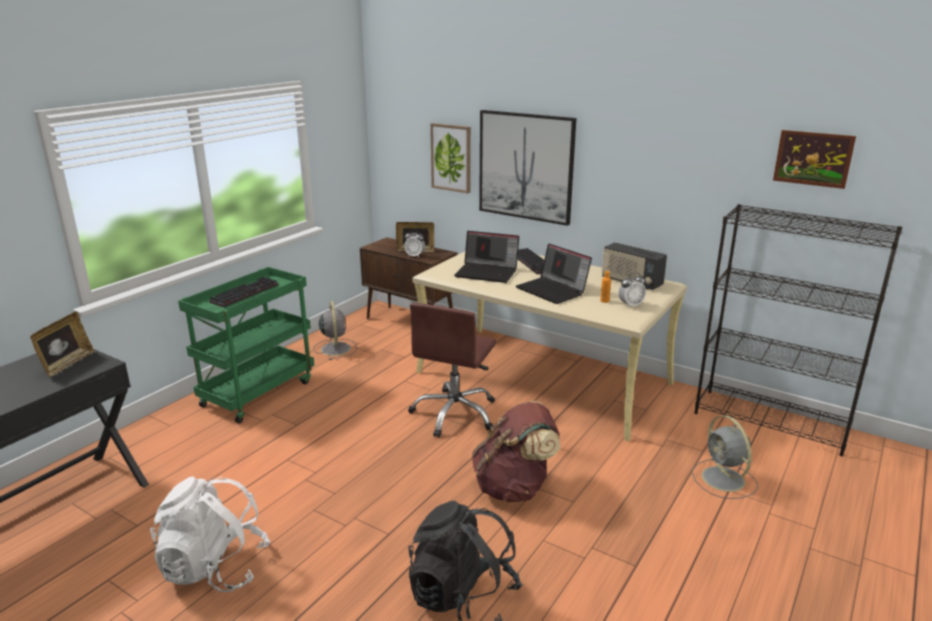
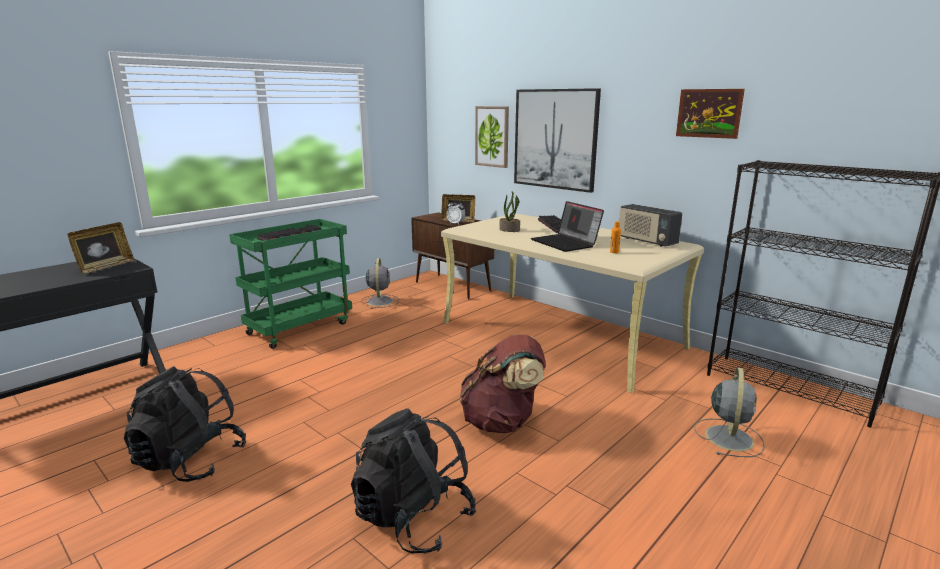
camera: 10 degrees right, 5 degrees down
(215, 568) = (190, 461): white backpack -> black backpack
(455, 414) = (466, 356): brown office chair -> none
(487, 273) = (510, 230): laptop -> potted plant
(630, 305) = (639, 256): alarm clock -> none
(724, 480) = (729, 437): grey fan -> grey fan turned 150 degrees counterclockwise
(813, 158) = (839, 106): picture -> picture (709, 113)

